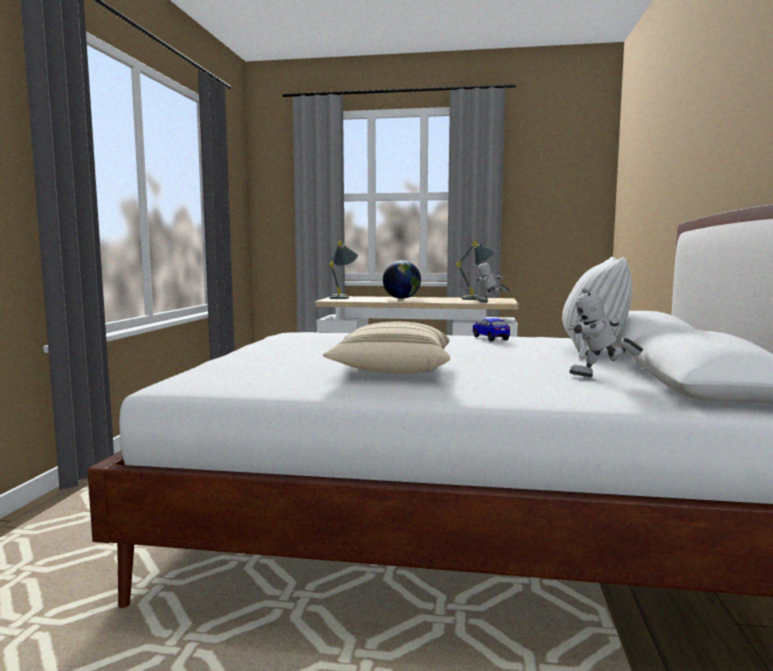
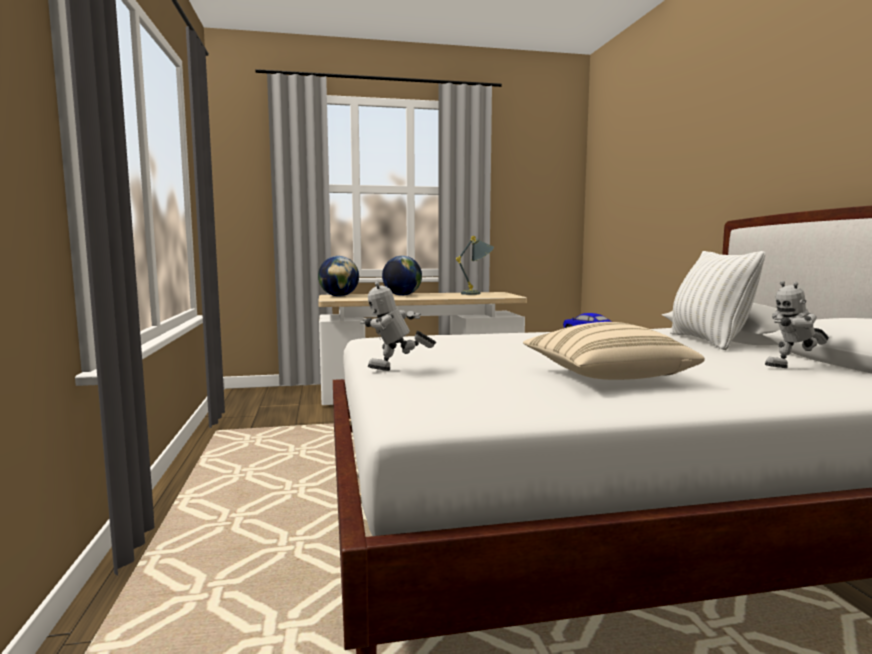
camera: 20 degrees left, 0 degrees up
(343, 297) = (339, 296): grey table lamp -> globe
(490, 302) = (499, 297): toy robot -> toy robot (396, 371)

